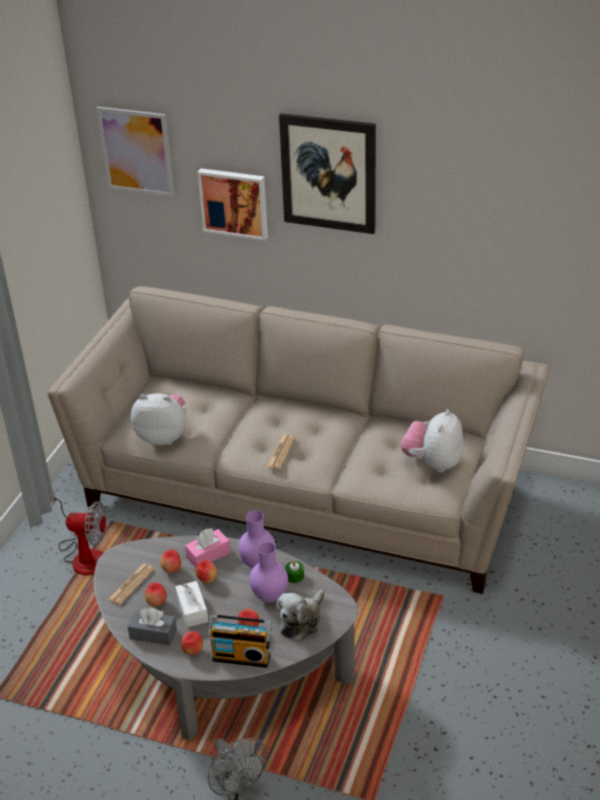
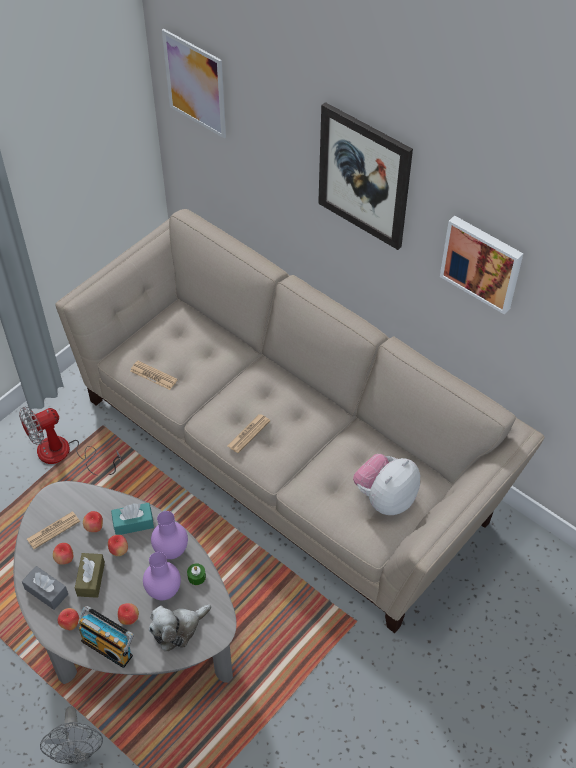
camera: 20 degrees right, 15 degrees up
(84, 555) = (65, 454): fan -> fan turned 120 degrees clockwise
(163, 436) = (153, 375): plush toy -> newspaper
(192, 610) = (91, 579): white tissue box -> brown tissue box
(208, 555) = (133, 523): pink tissue box -> turquoise tissue box
(234, 202) = (277, 166): picture -> picture (482, 262)

